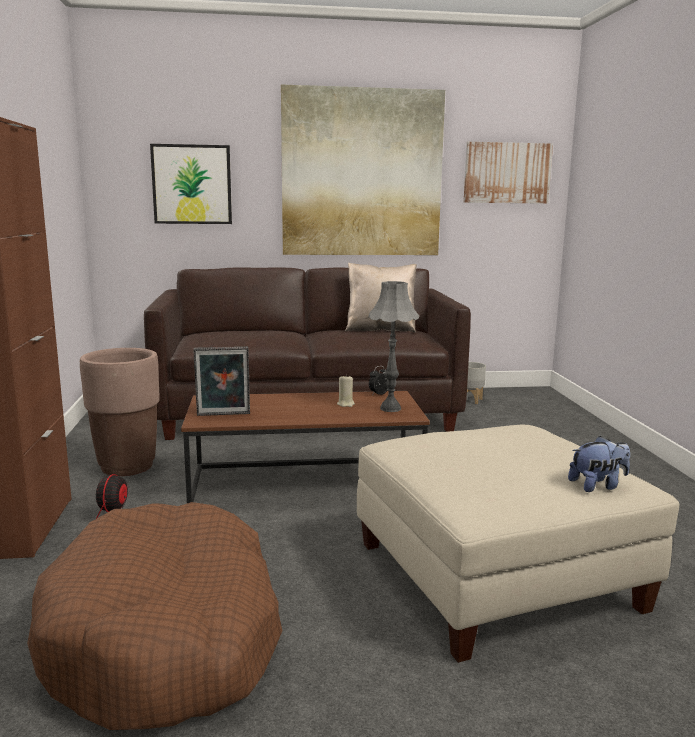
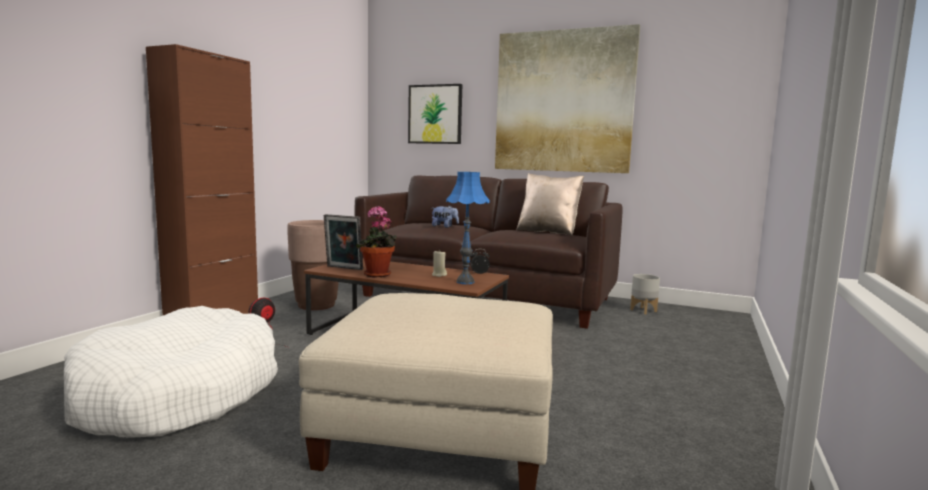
camera: 30 degrees right, 5 degrees down
(166, 637) = (179, 394): brown dog bed -> white dog bed
(285, 418) = (377, 275): none -> potted plant
(390, 409) = (465, 282): grey table lamp -> blue table lamp
(507, 173) = (704, 97): picture -> none
(598, 486) = (477, 346): plush toy -> plush toy (444, 226)

